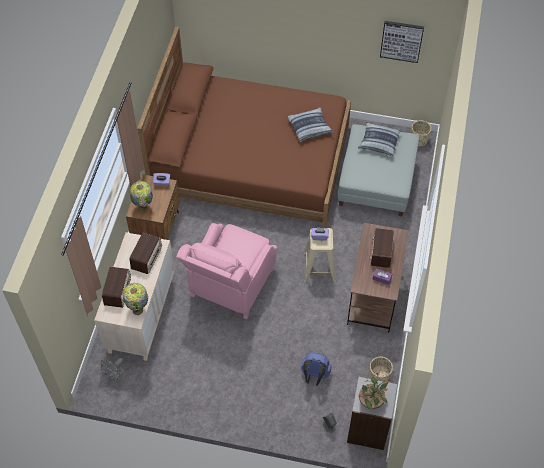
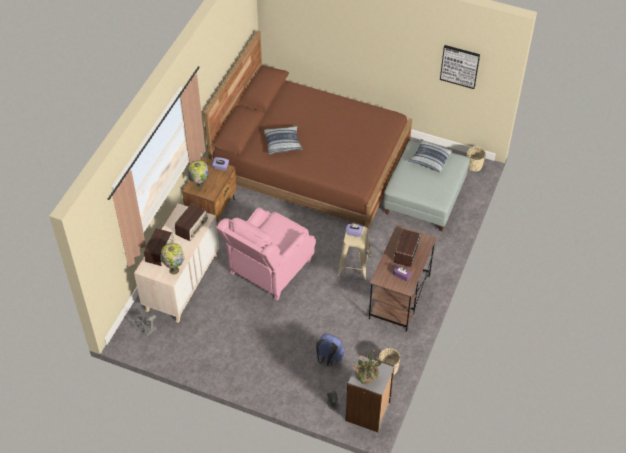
camera: 10 degrees right, 5 degrees down
(310, 127) = (366, 137): pillow -> pillow (283, 143)

